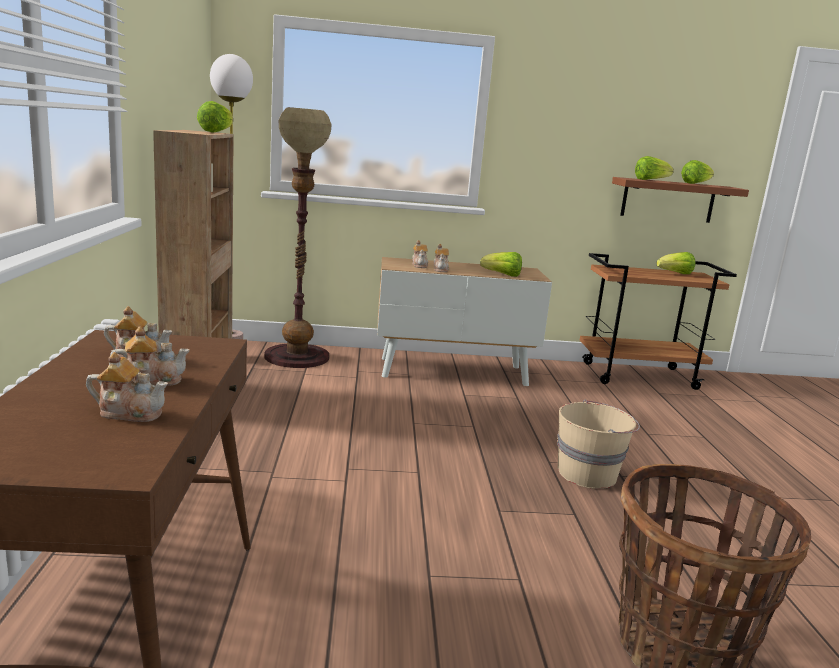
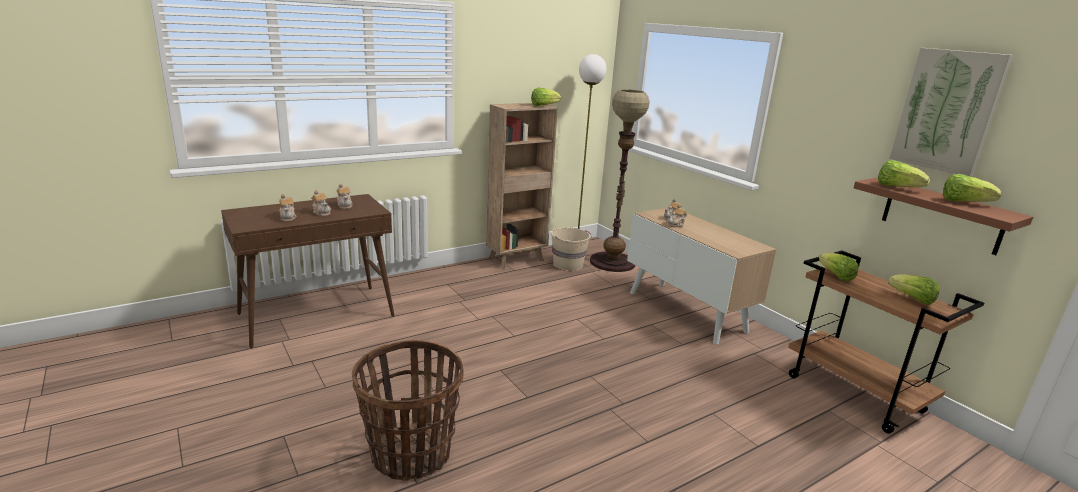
camera: 60 degrees right, 5 degrees up
(502, 275) = (711, 242): lettuce -> lettuce (835, 276)
(588, 474) = (593, 394): beige bucket -> beige bucket (568, 265)
(664, 110) = (947, 111): none -> picture

